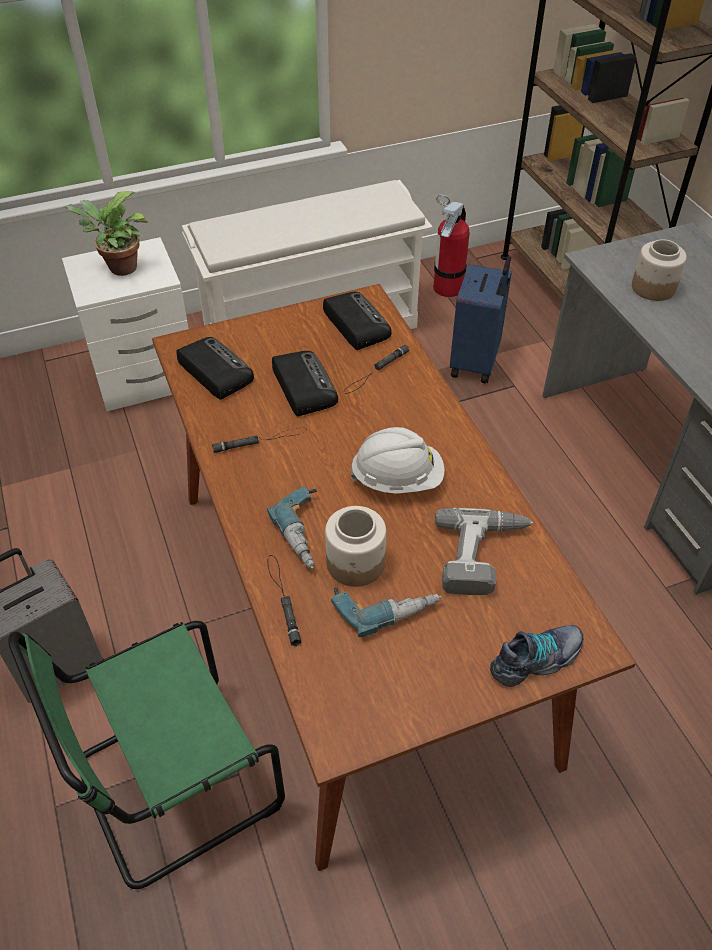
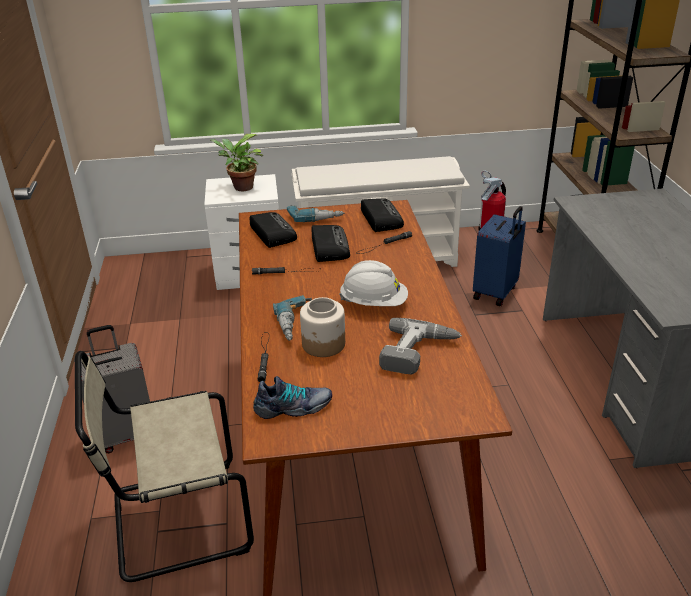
camera: 15 degrees right, 15 degrees down
(170, 786) = (175, 521): green chair -> beige chair
(385, 605) = (334, 369): power drill -> power drill (315, 216)
(537, 660) = (434, 417): shoe -> shoe (293, 408)
(652, 288) = (615, 221): jar -> none

